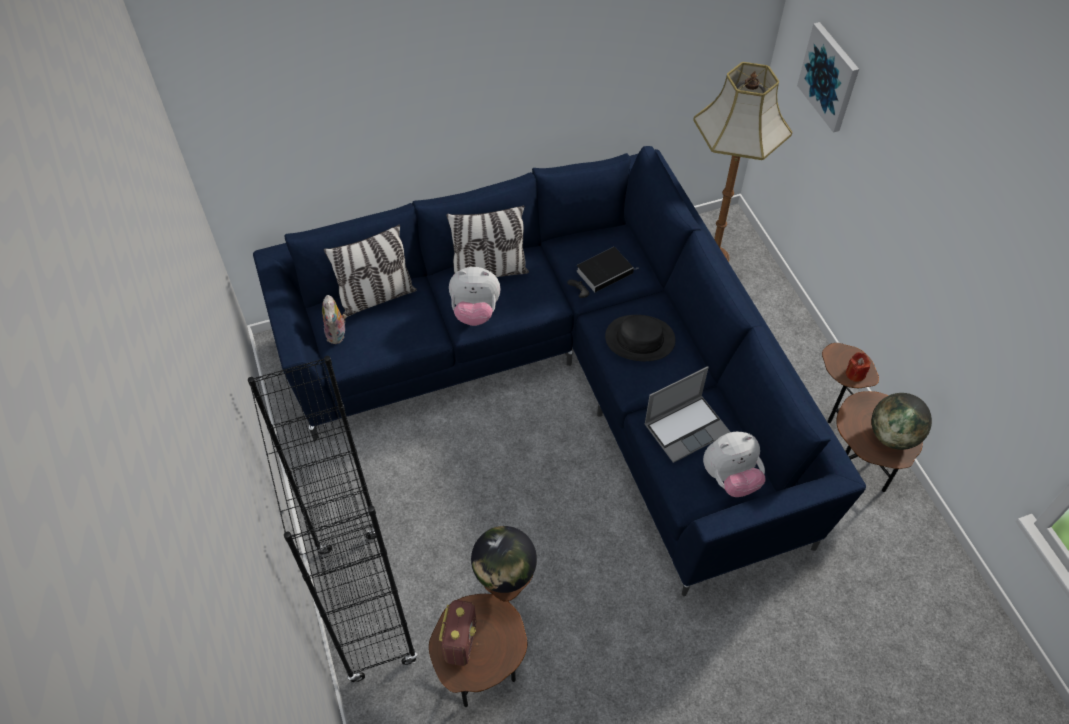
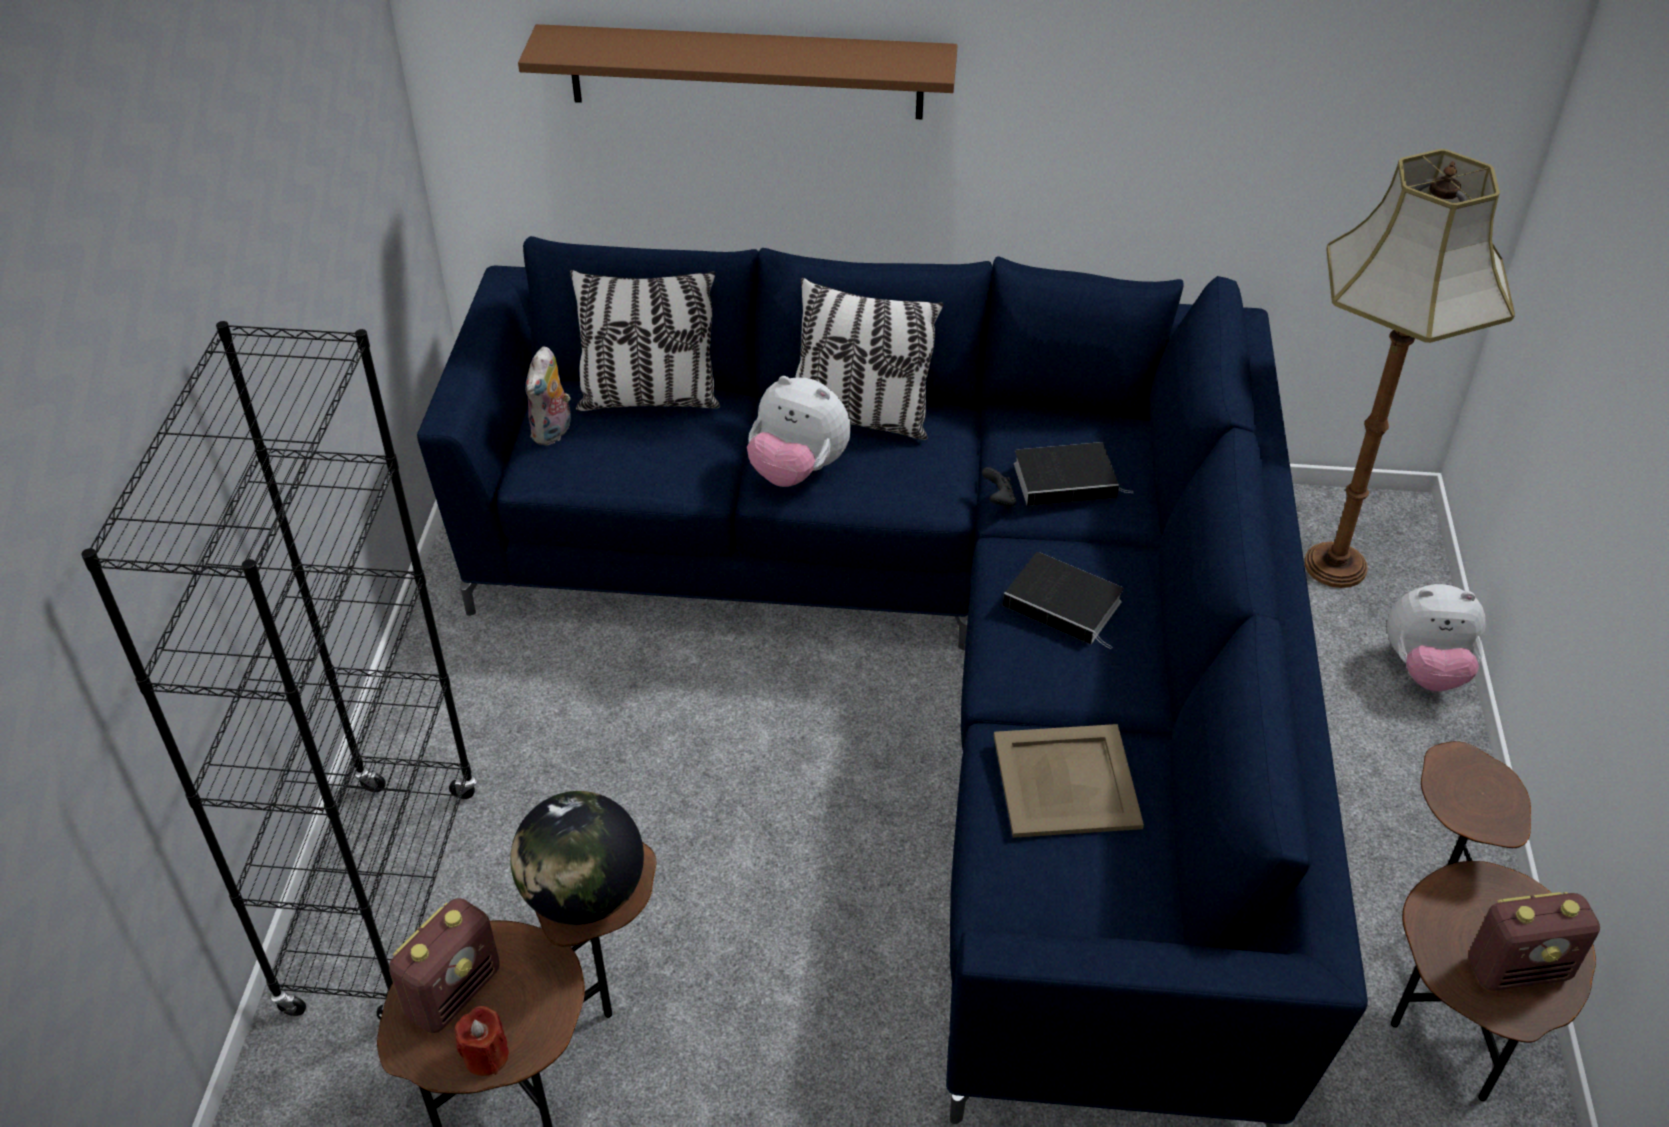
camera: 25 degrees right, 10 degrees down
(384, 114) = (746, 72): none -> brown shelf
(640, 339) = (1066, 604): black hat -> book
(686, 428) = (1067, 780): laptop -> beige tray
(730, 478) = (1104, 898): plush toy -> plush toy (1425, 669)
(829, 77) = (1607, 207): picture -> none
(855, 374) = (1478, 812): red candle -> red candle (486, 1056)
(892, 436) = (1519, 969): globe -> radio

